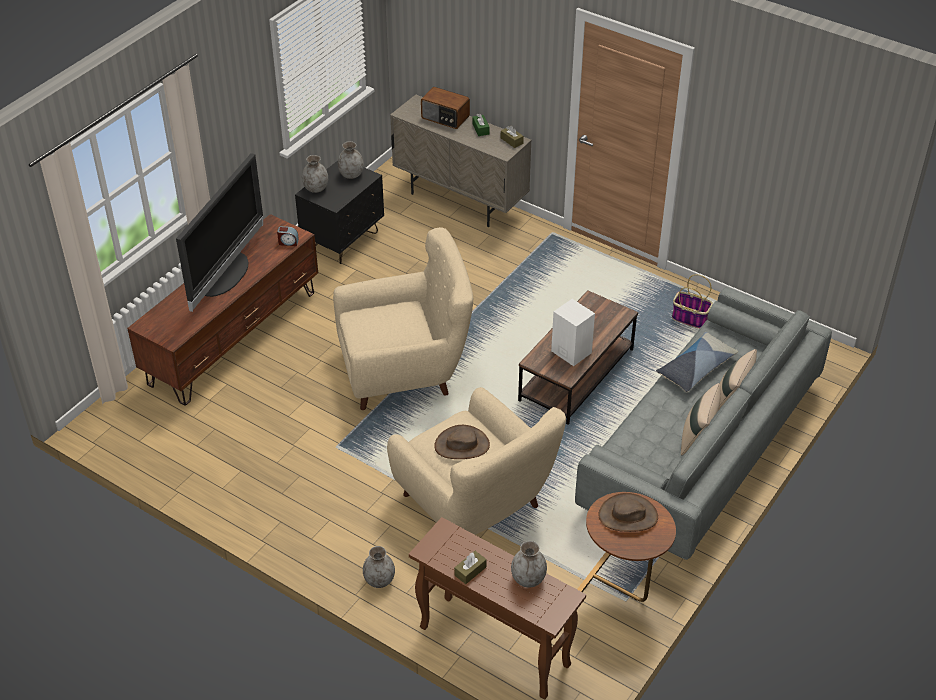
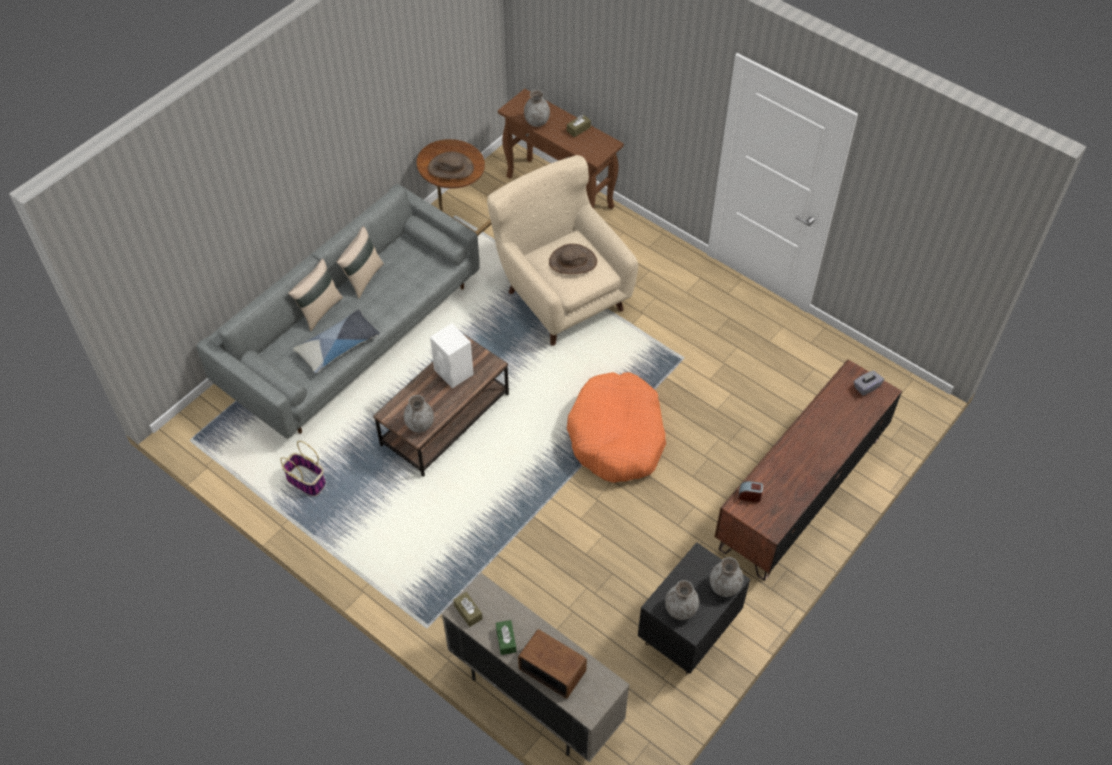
camera: 175 degrees left, 10 degrees up
(161, 328) = (866, 387): none -> grey tissue box
(226, 275) = (813, 452): television -> none
(379, 580) = (644, 242): grey vase -> grey vase (420, 425)
(405, 371) = (617, 436): beige armchair -> orange dog bed

